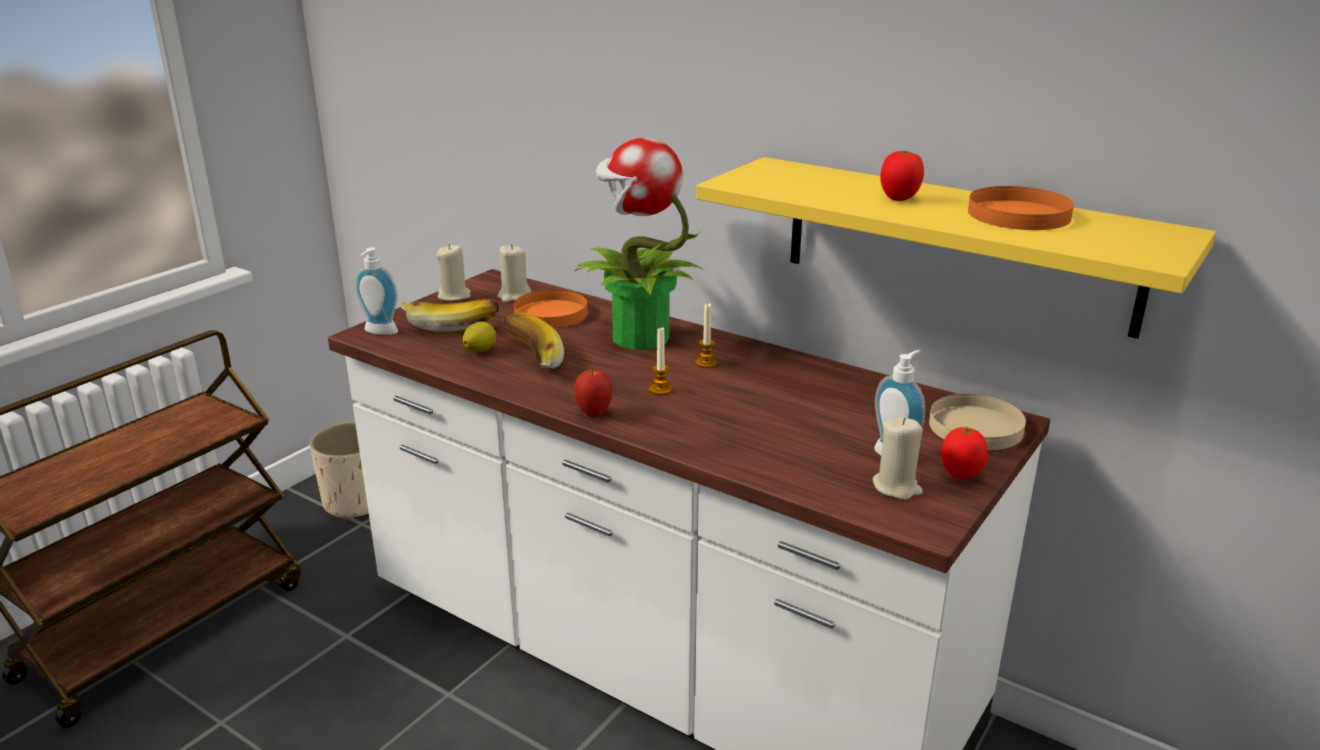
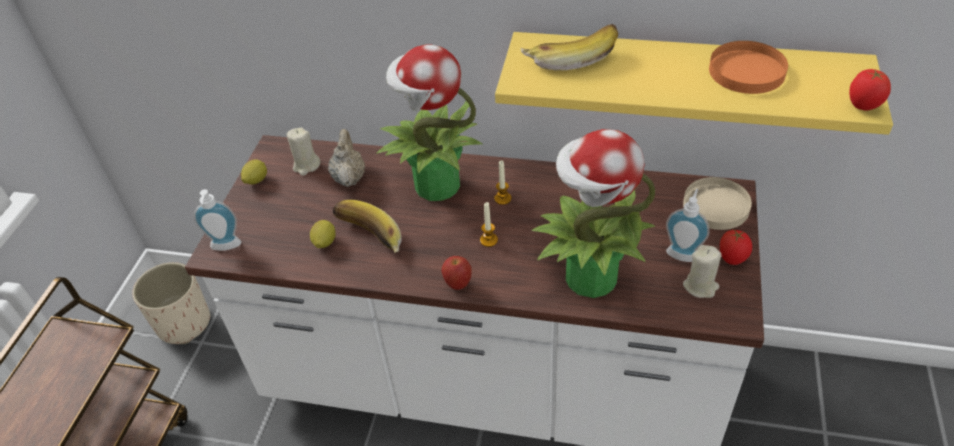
camera: 20 degrees left, 20 degrees up
(451, 323) = (278, 216): banana -> banana (571, 56)
(454, 296) = (256, 180): beige candle -> lemon
(550, 313) = (349, 177): orange plate -> beige teapot
(755, 445) = (589, 278): none -> potted plant
(899, 199) = (655, 72): tomato -> tomato (863, 106)

